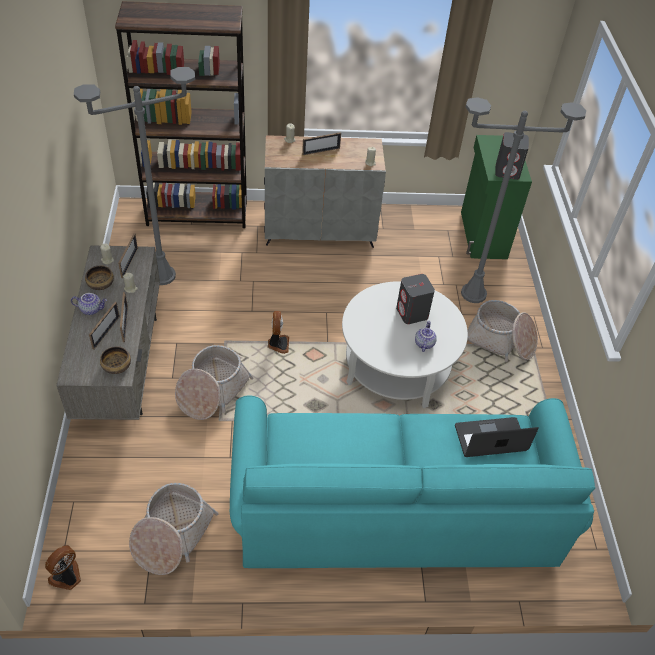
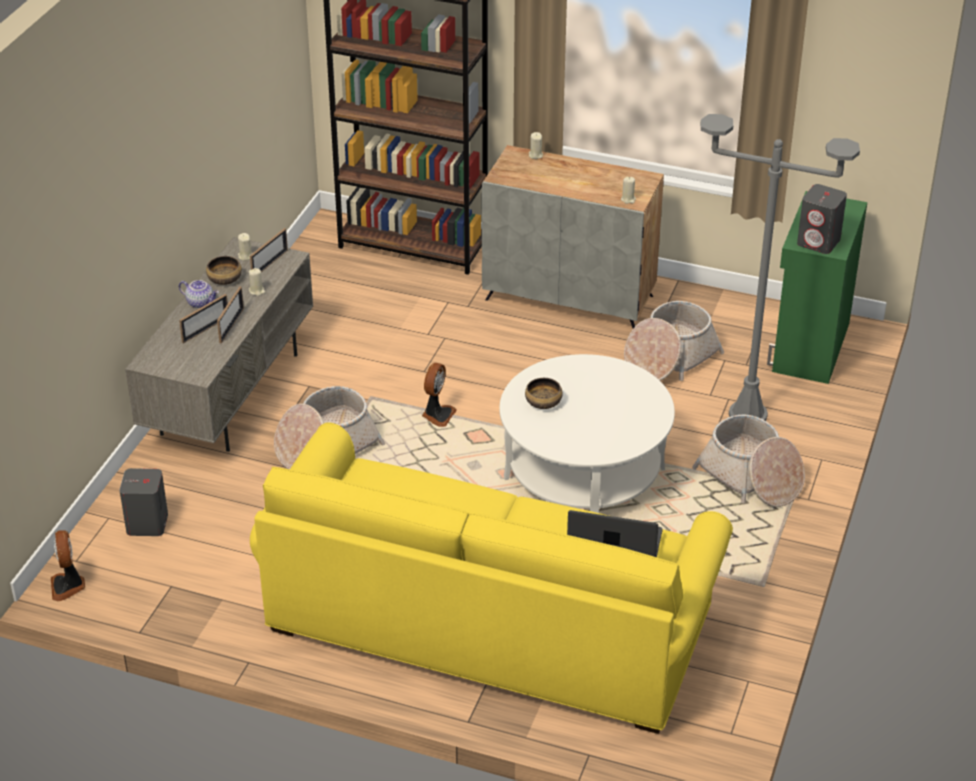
camera: 25 degrees right, 10 degrees down
(67, 577) = (68, 586): fan -> fan turned 75 degrees counterclockwise
(116, 366) = (200, 365): bowl -> bowl (543, 403)
(162, 276) = (329, 308): grey floor lamp -> none
(172, 535) = (202, 577): basket -> basket (669, 358)
(321, 151) = (569, 175): picture frame -> none
(395, 508) = (487, 622): turquoise sofa -> yellow sofa
(412, 313) = (605, 395): grey speaker -> grey speaker (147, 524)
(423, 343) = (599, 430): teapot -> none

